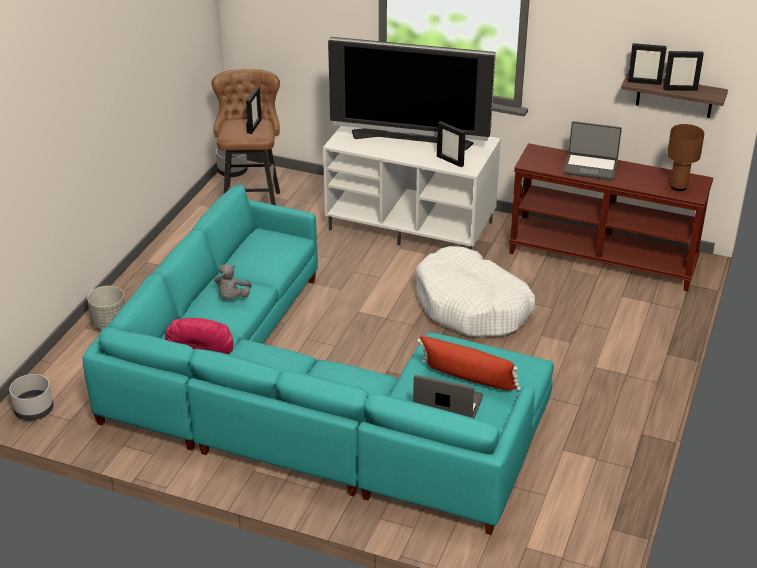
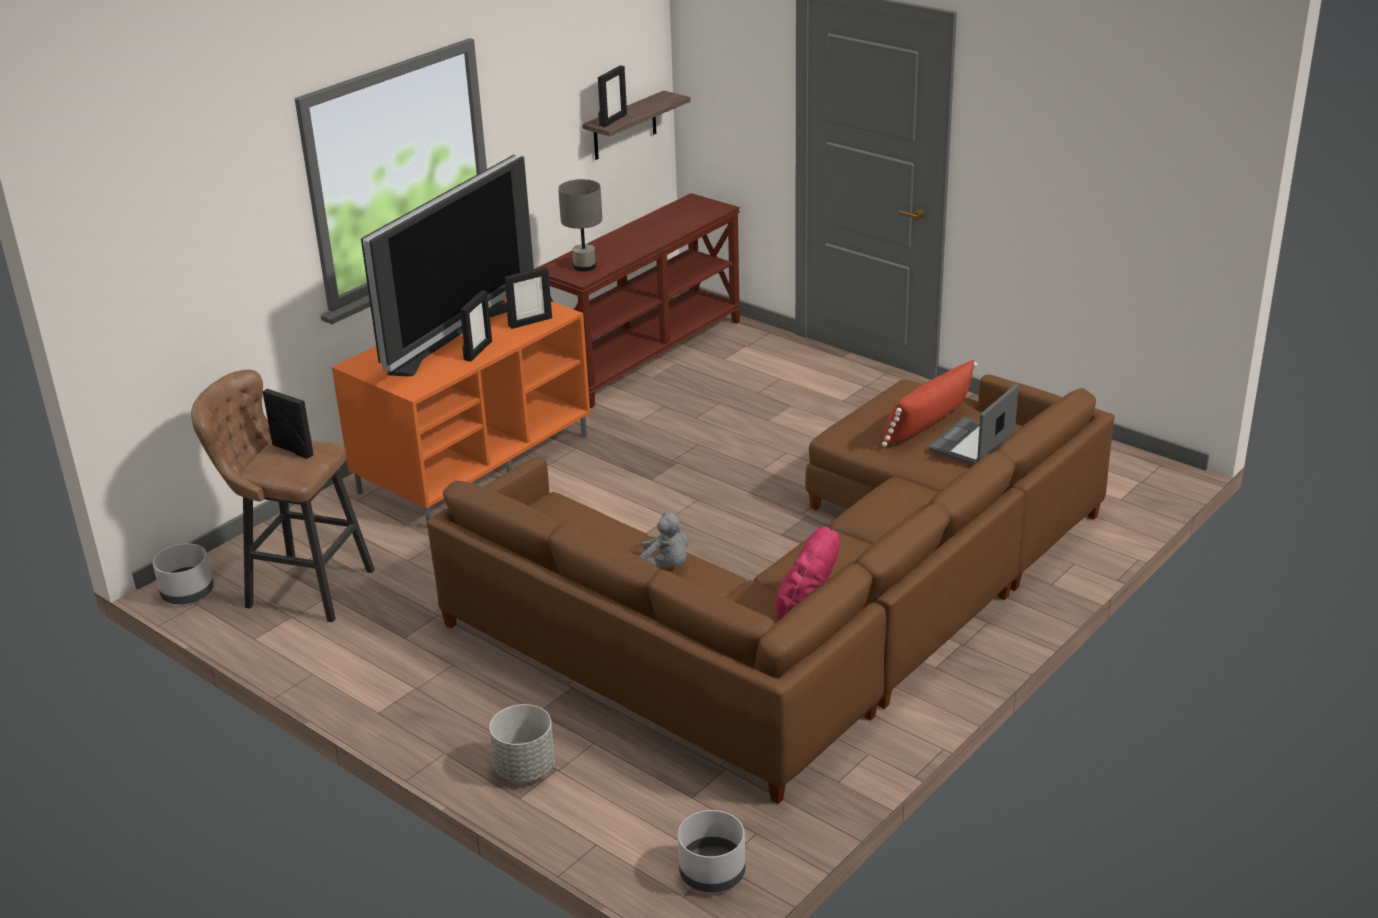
camera: 70 degrees left, 5 degrees down
(308, 400) = (811, 603): turquoise sofa -> brown sofa
(412, 225) = (475, 462): white tv stand -> orange tv stand
(472, 306) = (684, 452): white dog bed -> none
(545, 161) = (584, 266): none -> grey table lamp
(590, 167) = (620, 246): laptop -> none
(678, 187) = (697, 211): brown table lamp -> none
(680, 89) = (644, 108): picture frame -> picture frame (478, 350)

